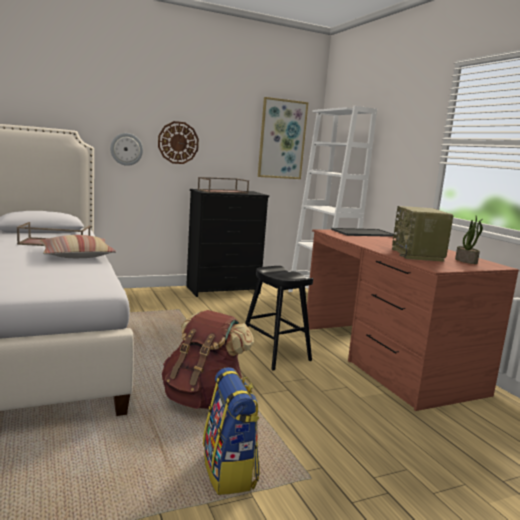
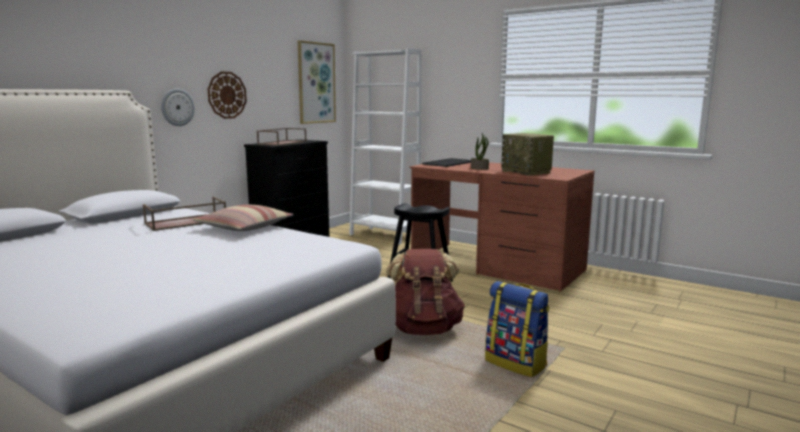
camera: 30 degrees left, 0 degrees up
(466, 261) = (559, 170): potted plant -> potted plant (480, 168)

